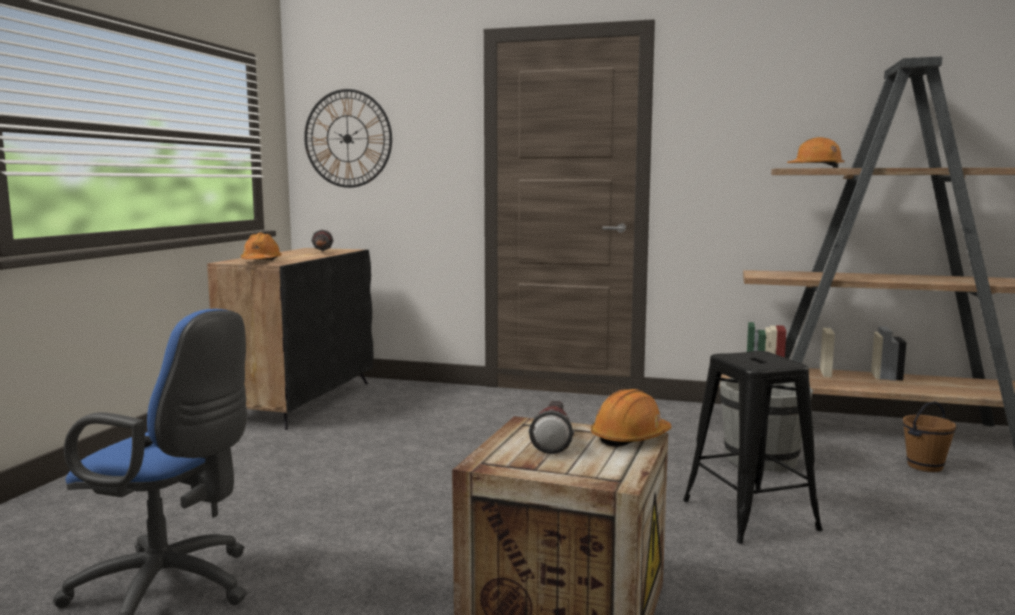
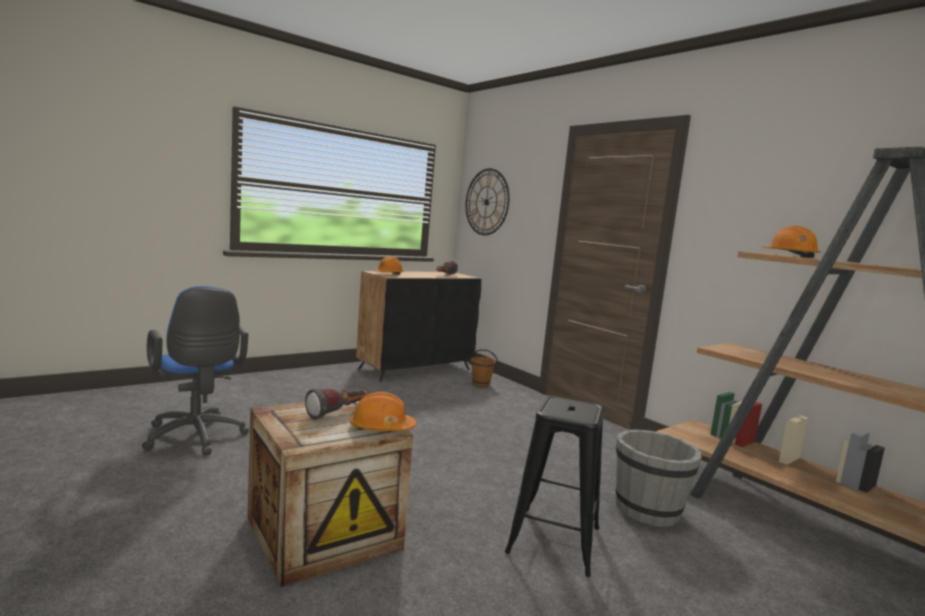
camera: 35 degrees right, 0 degrees up
(924, 466) = (811, 581): brown bucket -> brown bucket (481, 384)

